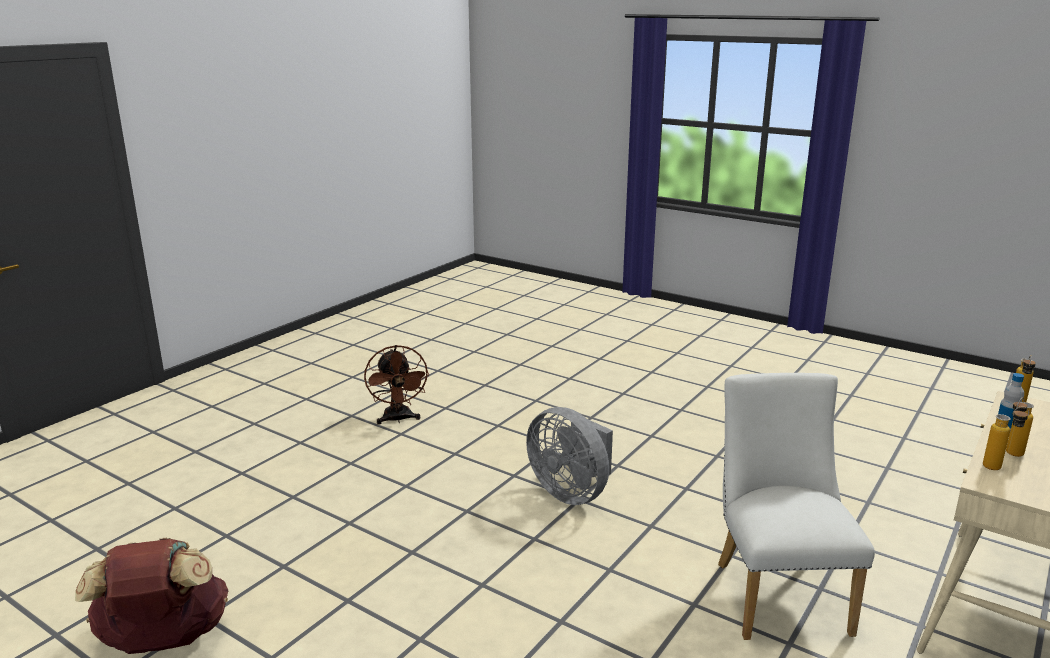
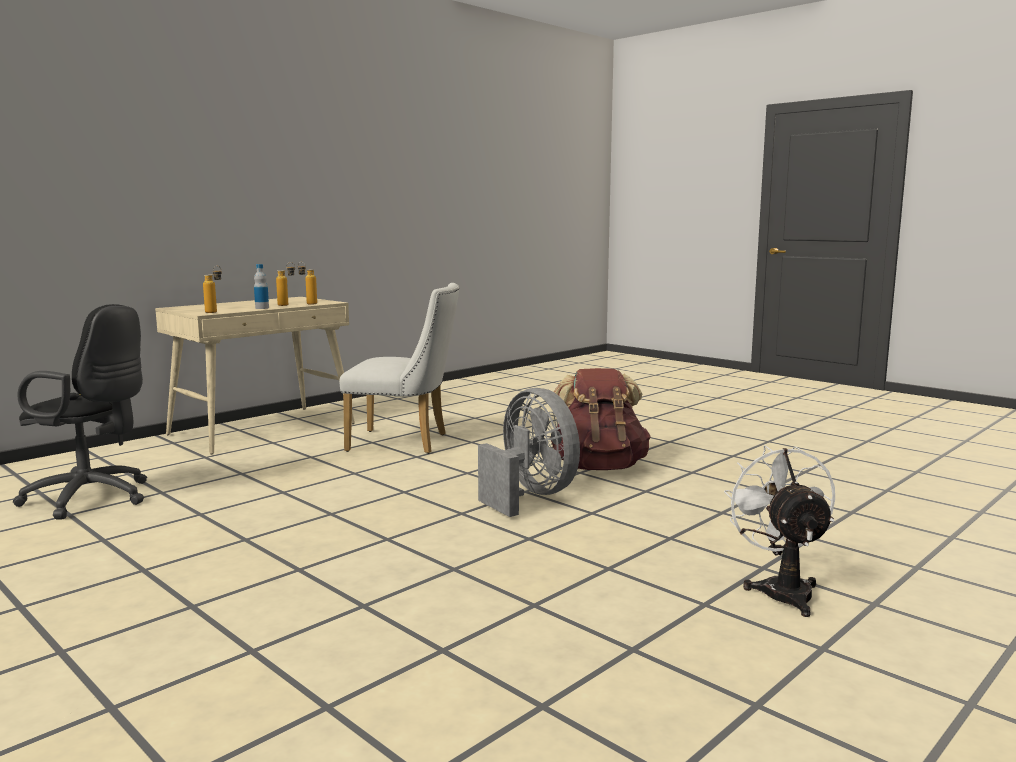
camera: 170 degrees left, 10 degrees down
(164, 641) = (854, 449): brown backpack -> brown backpack (599, 467)
(398, 419) = (781, 589): brown fan -> white fan
(777, 591) = (405, 442): white chair -> white chair turned 90 degrees counterclockwise
(923, 455) = (94, 499): none -> black office chair

